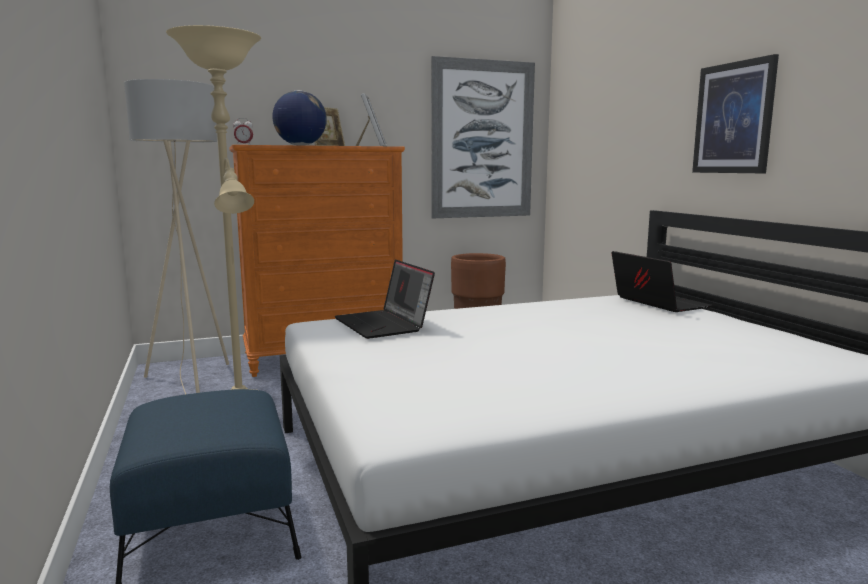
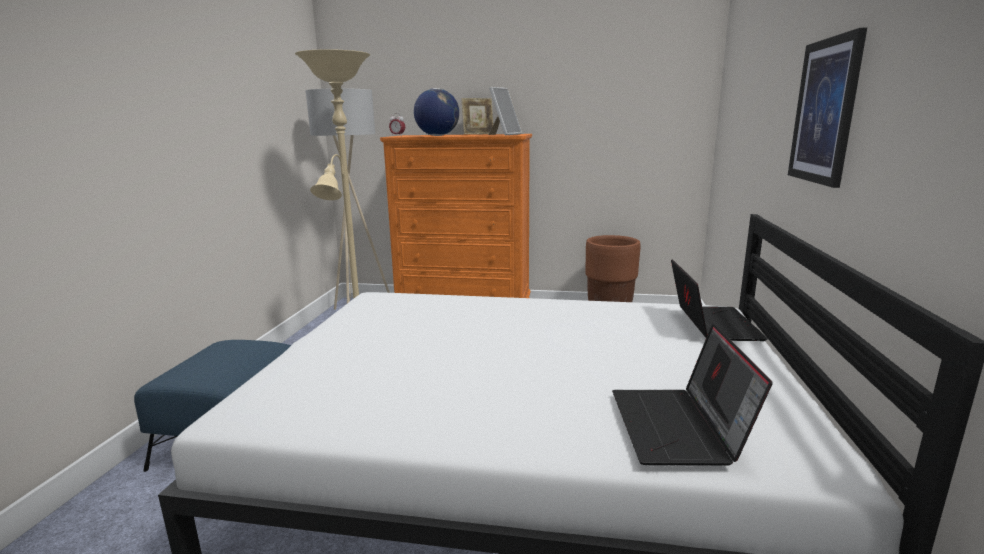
camera: 30 degrees right, 5 degrees up
(384, 325) = (414, 306): laptop -> laptop (679, 428)
(482, 140) = (637, 122): picture -> none

